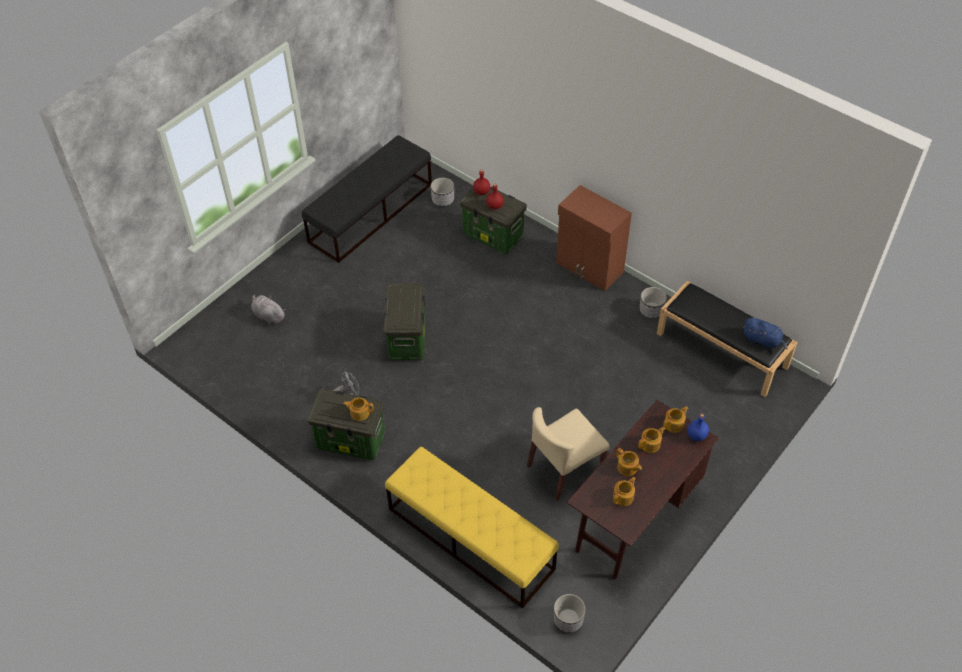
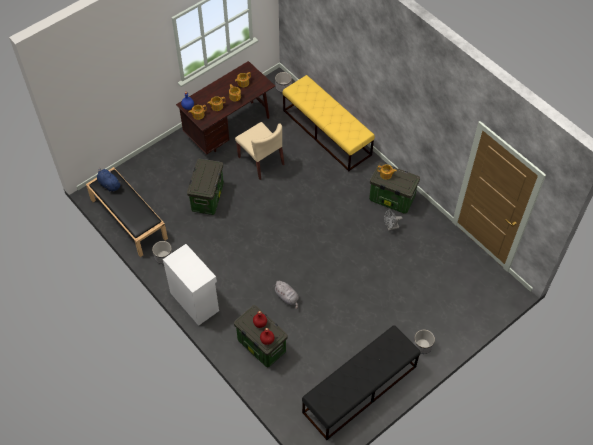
camera: 170 degrees left, 5 degrees up
(268, 316) = (447, 302): grey plush toy -> grey plush toy (287, 297)
(408, 339) = (345, 264): storage box -> storage box (207, 197)
(443, 200) = (295, 393): planter -> planter (422, 346)
(564, 469) = (261, 161): beige chair -> beige chair turned 75 degrees clockwise
(589, 268) = (195, 301): brown cabinet -> white cabinet

